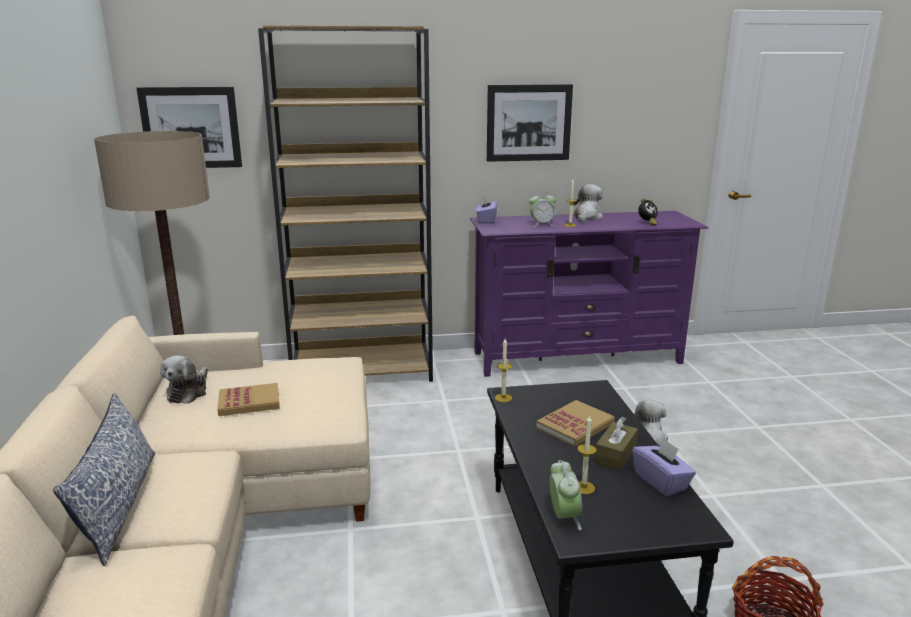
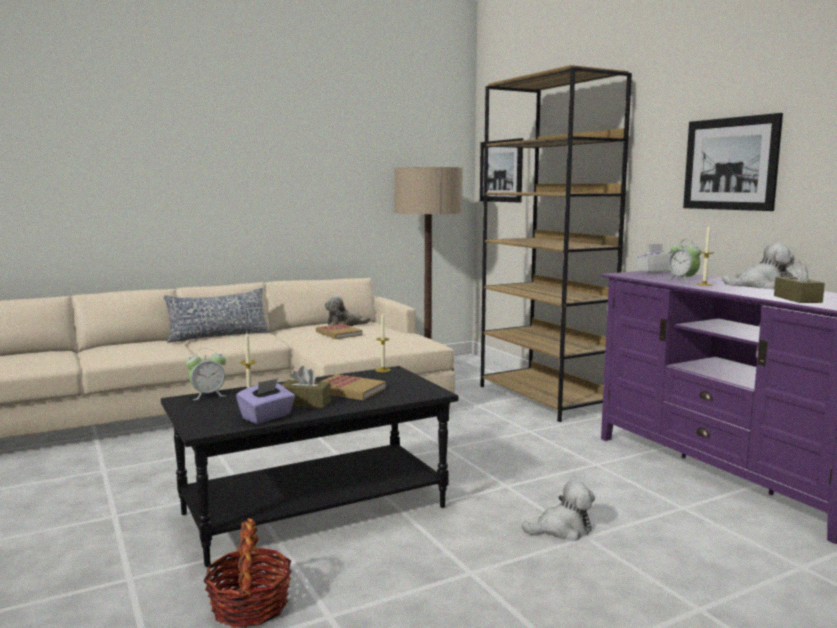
camera: 70 degrees right, 10 degrees down
(486, 221) = (655, 271): purple tissue box -> white tissue box
(647, 223) = (797, 299): alarm clock -> brown tissue box

